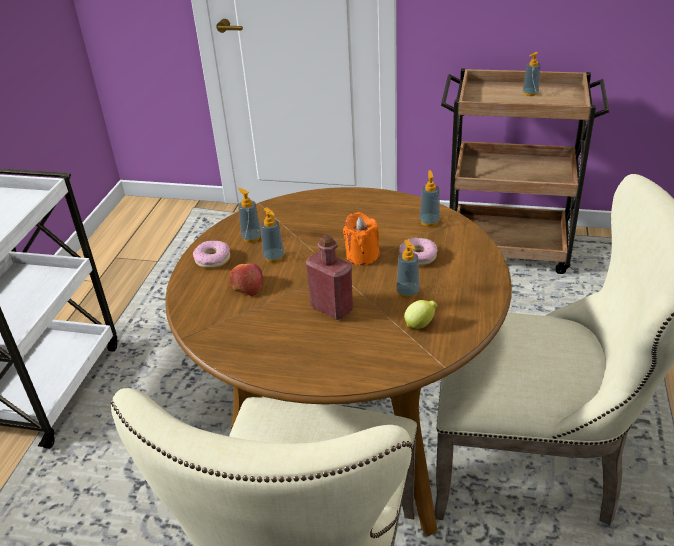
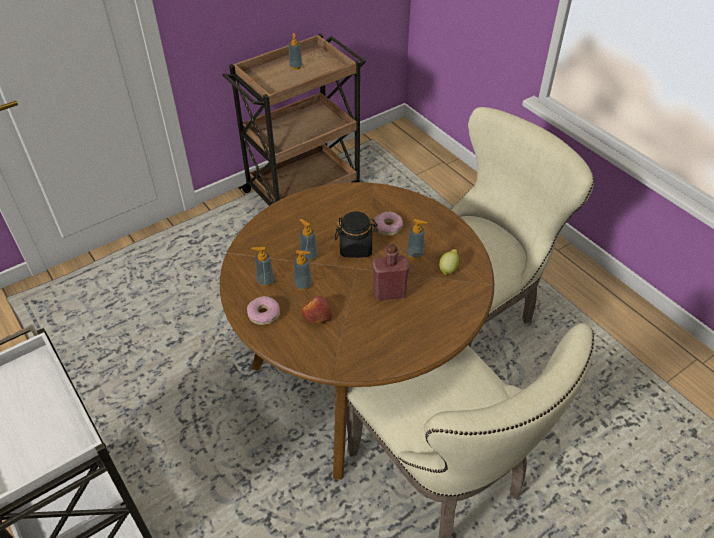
camera: 50 degrees left, 10 degrees up
(362, 256) = (356, 248): orange candle -> black jar
(429, 222) = (361, 199): soap dispenser -> soap dispenser (308, 256)

